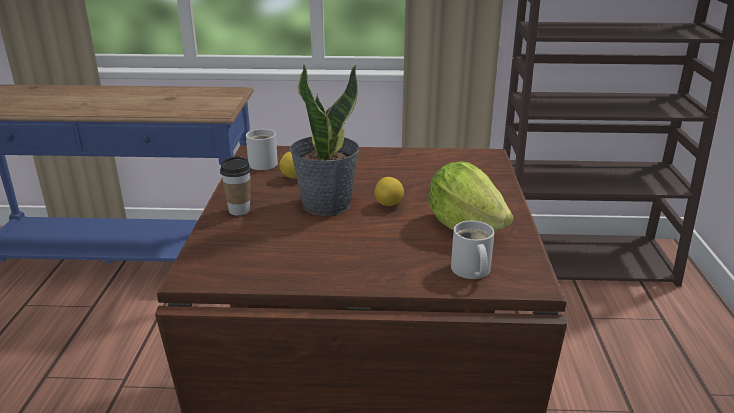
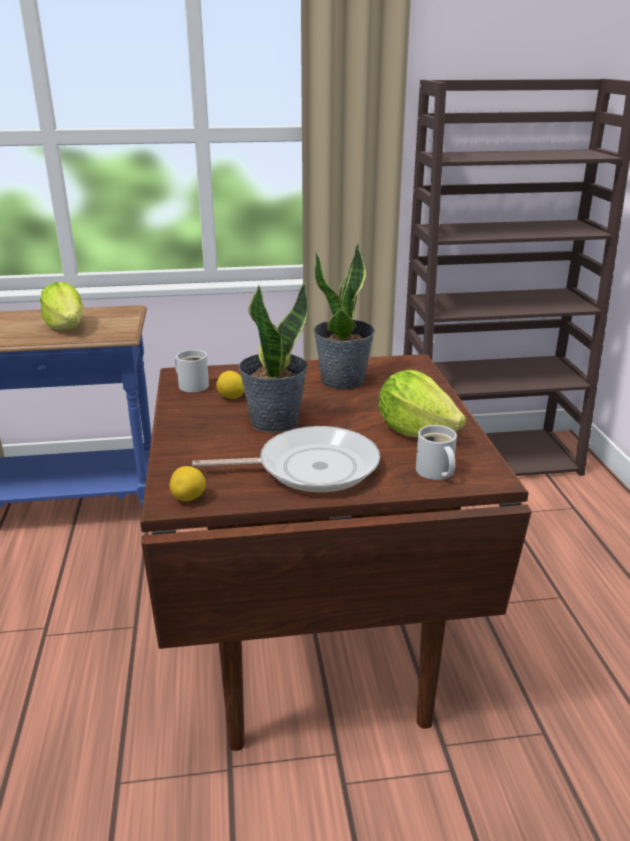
camera: 10 degrees left, 0 degrees up
(173, 102) = (66, 327): none -> lettuce
(239, 210) = (189, 435): cup -> none
(343, 253) = (310, 467): none -> frying pan
(389, 204) = (336, 417): lemon -> lemon (189, 498)
(409, 169) = (343, 381): none -> potted plant

